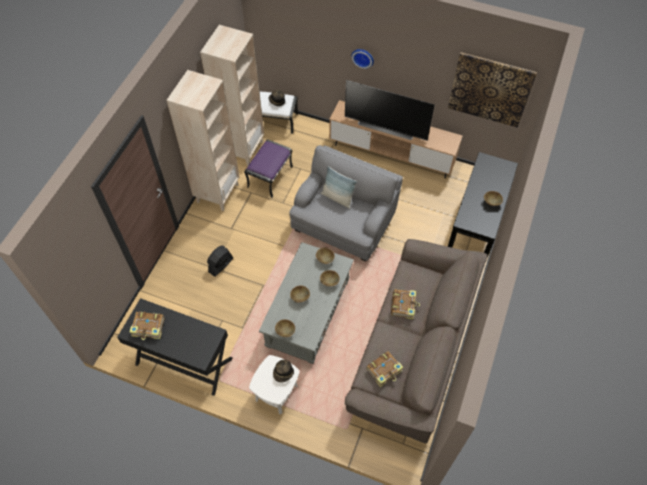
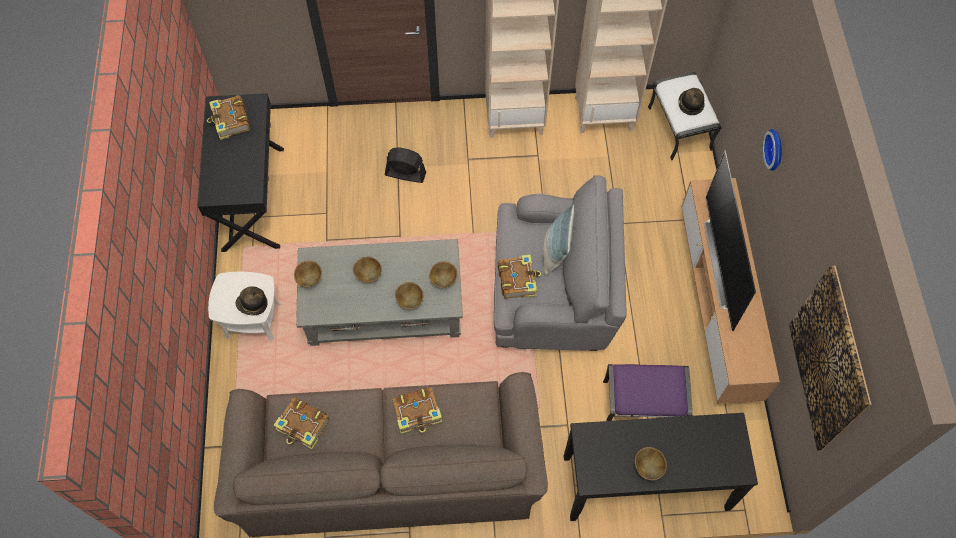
camera: 65 degrees right, 5 degrees up
(270, 176) = (578, 165): purple ottoman -> purple ottoman (643, 404)
(345, 222) = (517, 280): none -> book

